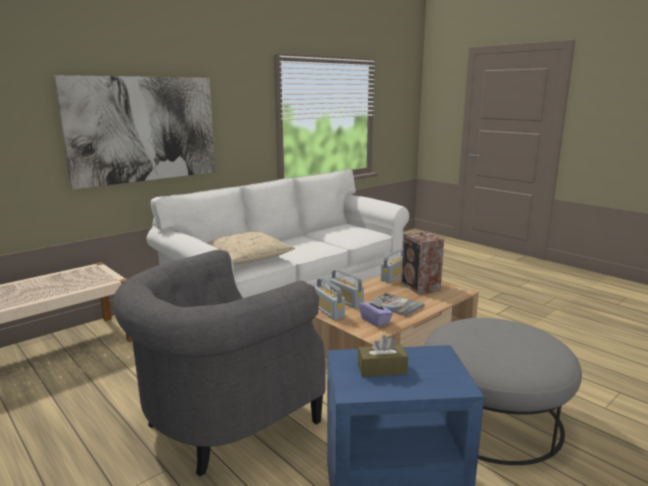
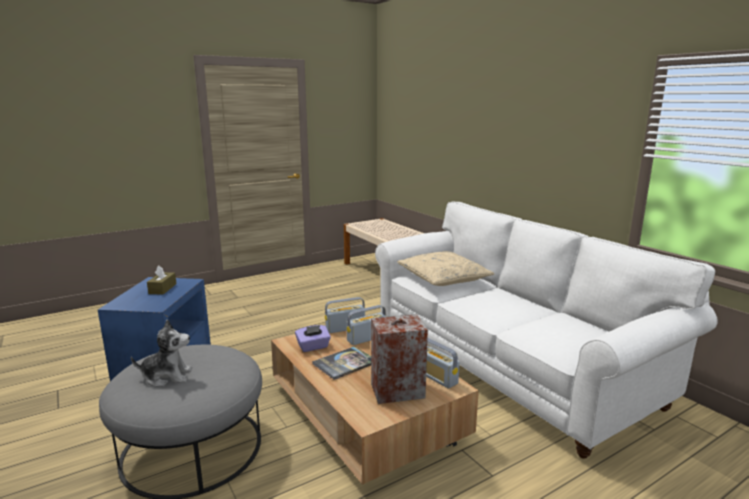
camera: 100 degrees right, 0 degrees up
(143, 129) = (493, 143): picture -> none
(224, 421) = (282, 328): grey armchair -> none
(516, 345) = (167, 376): none -> plush toy

